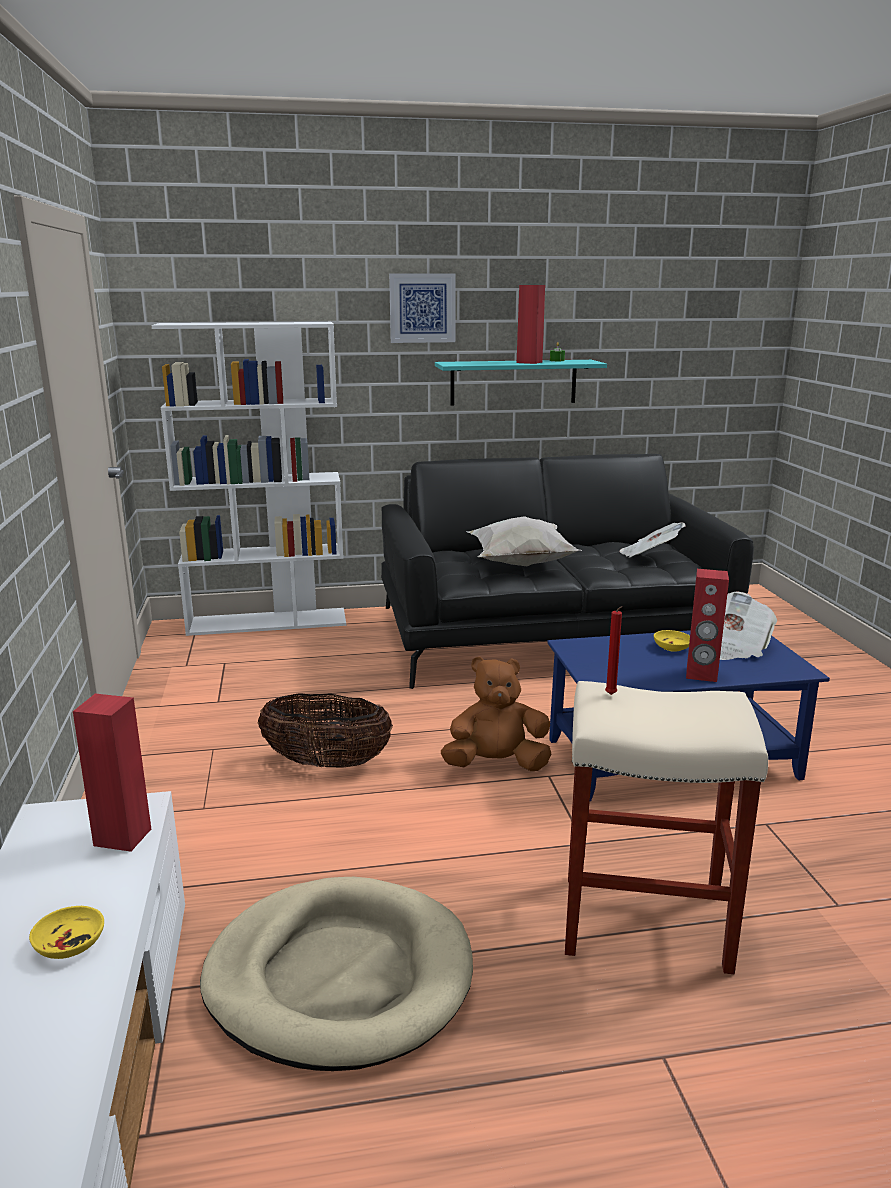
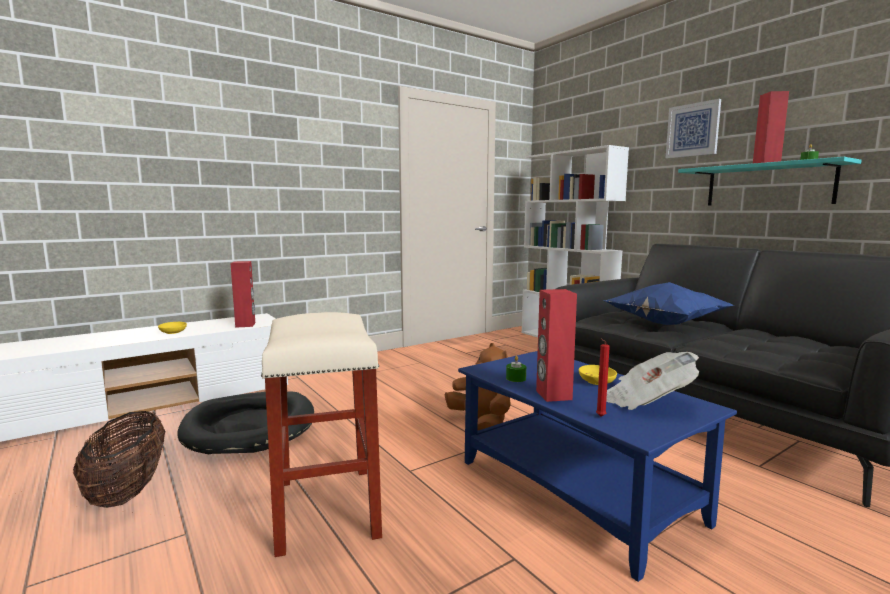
camera: 65 degrees right, 10 degrees down
(327, 763) = (432, 385): basket -> basket (128, 491)
(339, 977) = (250, 427): beige dog bed -> black dog bed
(519, 564) = (664, 324): white pillow -> blue pillow
(611, 695) = (325, 314): red candle -> red candle (599, 417)
(644, 677) = (516, 378): none -> green candle
(649, 555) = (803, 350): newspaper -> none

